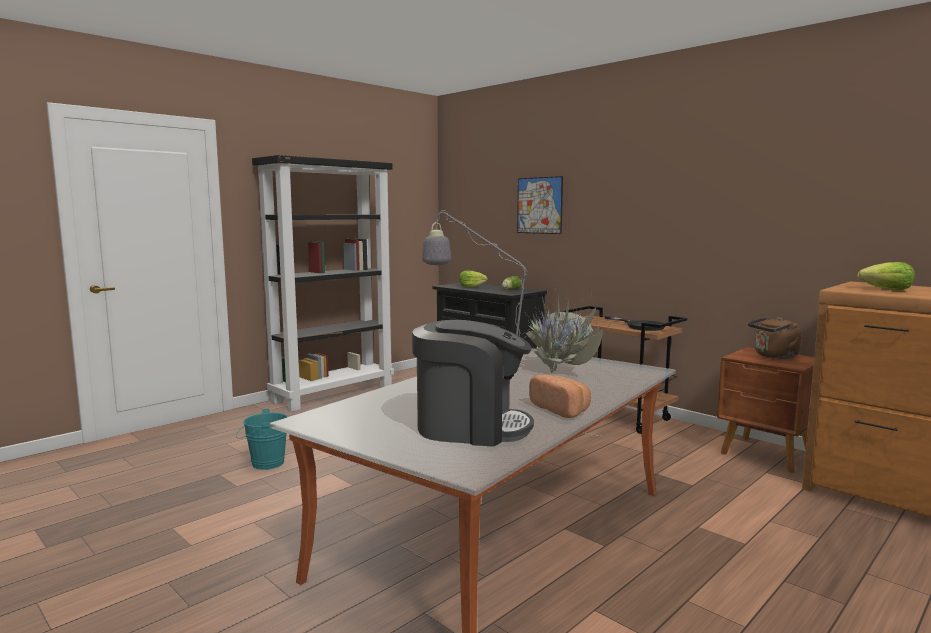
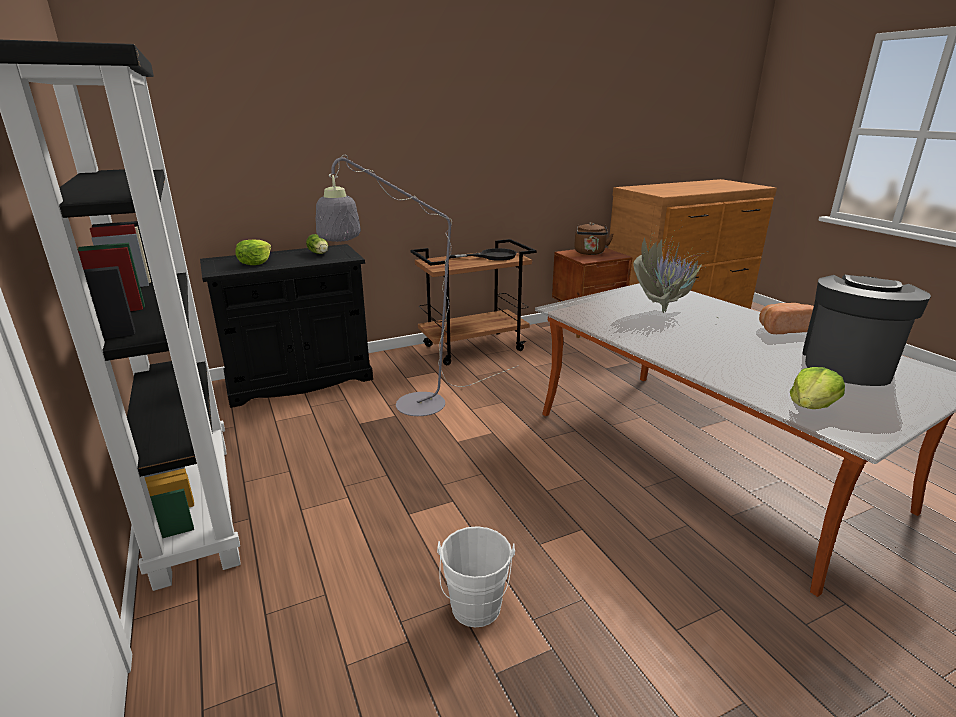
camera: 70 degrees left, 15 degrees up
(264, 464) = (475, 611): turquoise bucket -> white bucket
(539, 205) = (319, 134): picture -> none
(887, 290) = (667, 190): lettuce -> lettuce (811, 406)

